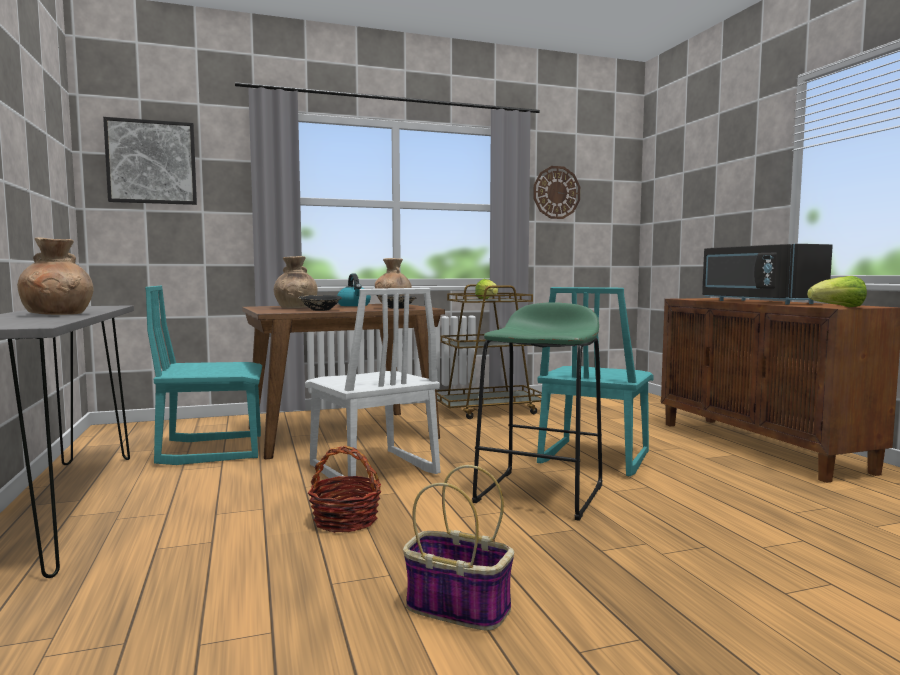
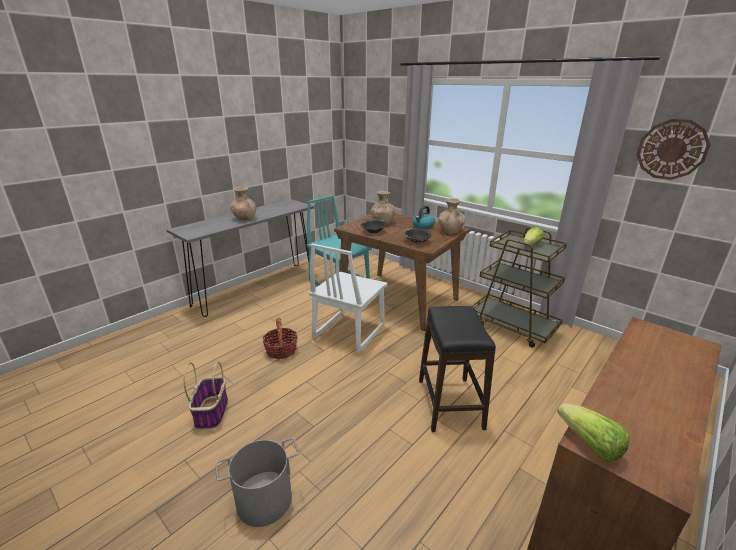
camera: 60 degrees right, 20 degrees up
(151, 162) = (368, 115): picture -> none
(540, 494) = (360, 398): green stool -> none
(593, 459) = (449, 403): turquoise chair -> black stool
(713, 586) = (264, 500): none -> grey bucket
(757, 302) = (635, 380): black microwave -> none

